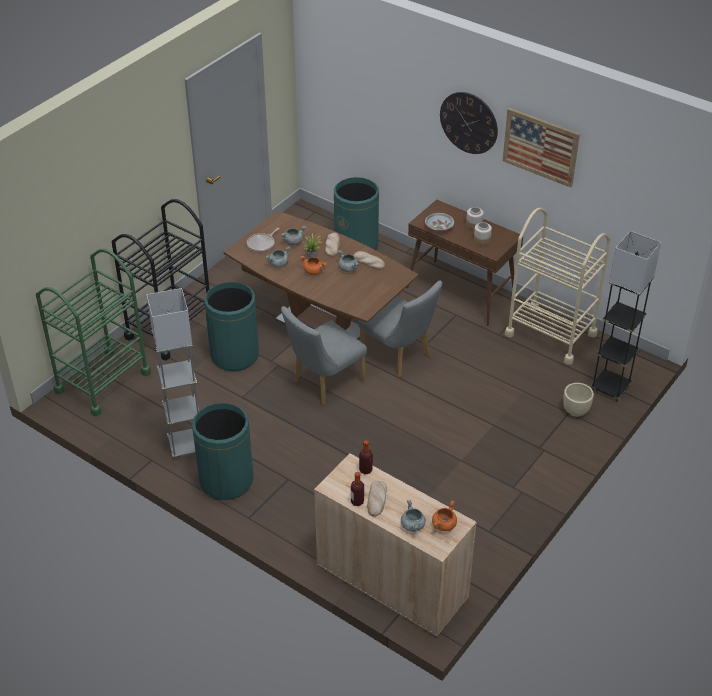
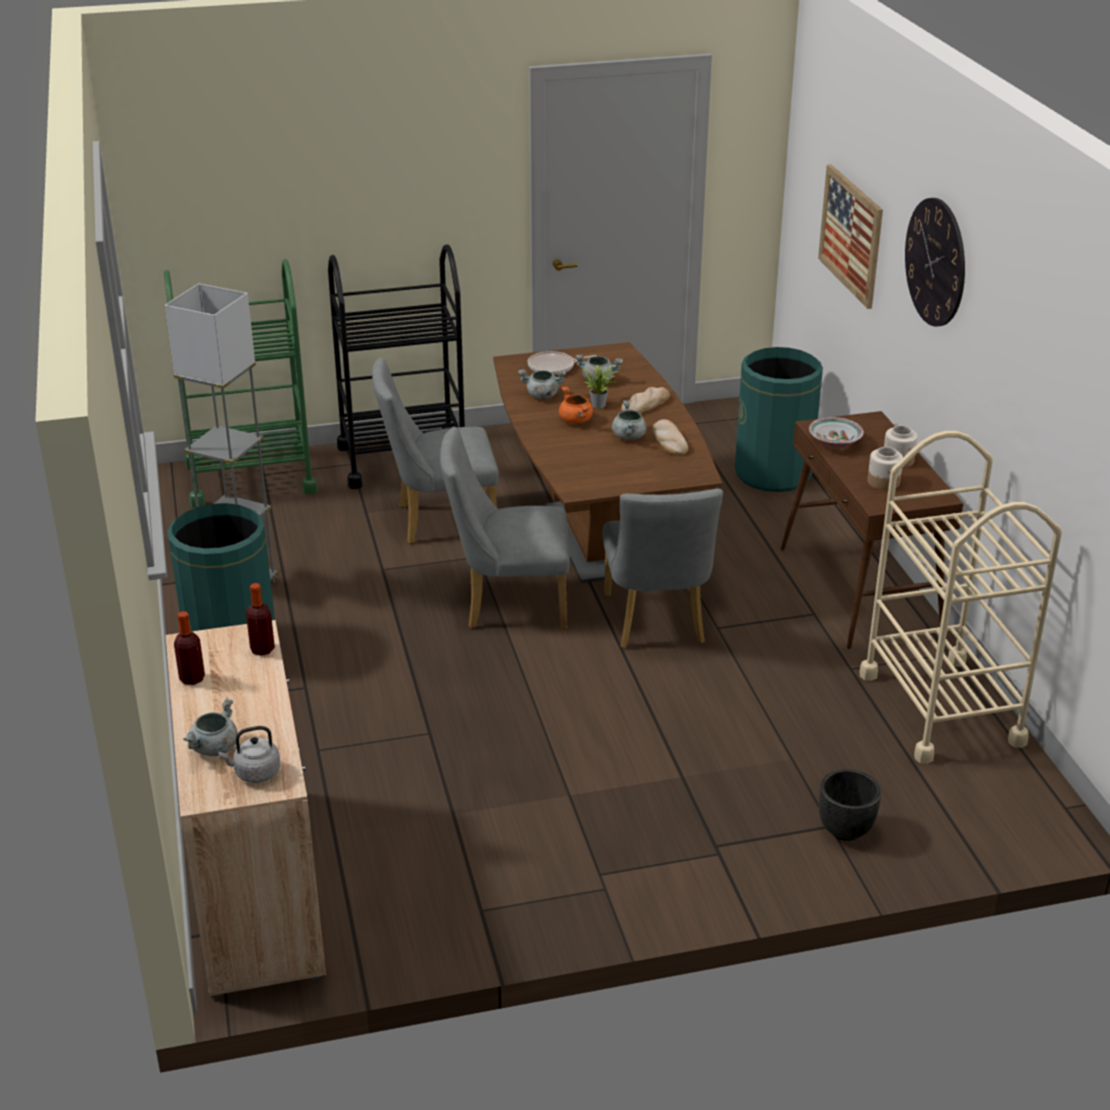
camera: 40 degrees right, 10 degrees down
(234, 355) = (438, 521): green trash can -> grey chair
(377, 500) = (219, 691): bread -> none
(444, 525) = (255, 773): orange cooking pot -> grey kettle
(540, 147) = (1008, 320): picture -> picture (851, 235)
(576, 411) = (845, 831): beige planter -> black planter
(610, 387) = (953, 830): grey floor lamp -> none

